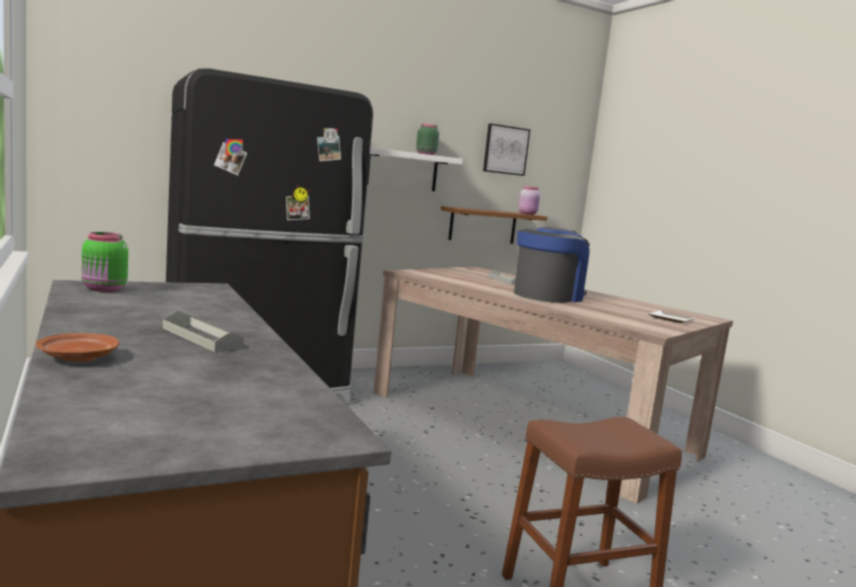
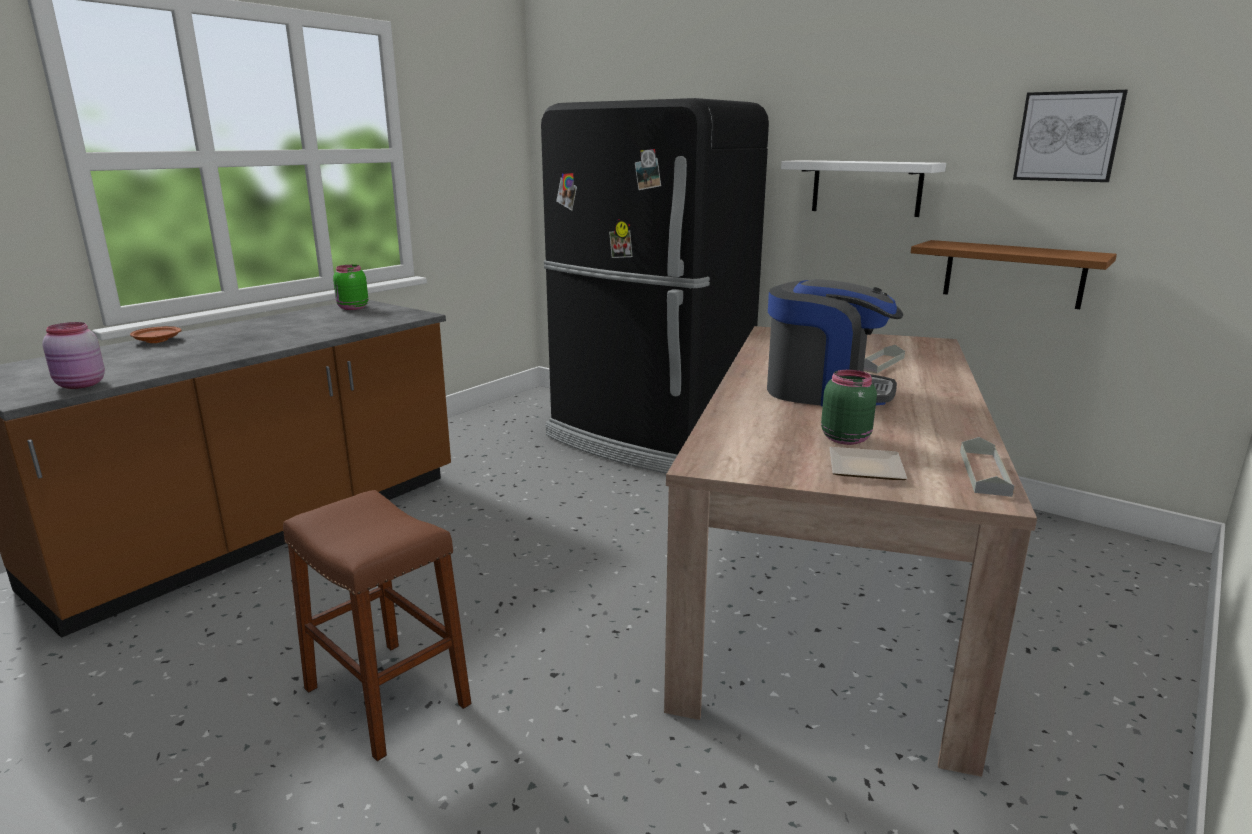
camera: 65 degrees right, 10 degrees up
(201, 337) = (237, 344): grey tray -> grey tray (984, 472)
(425, 154) = (888, 161): green jar -> green jar (845, 438)
(528, 214) = (1078, 255): pink jar -> pink jar (81, 385)

